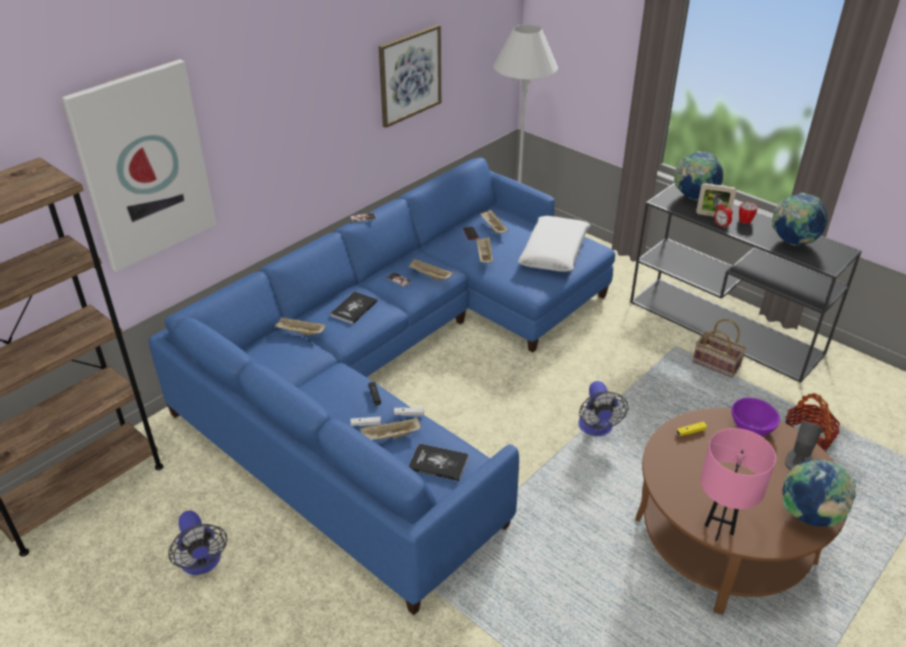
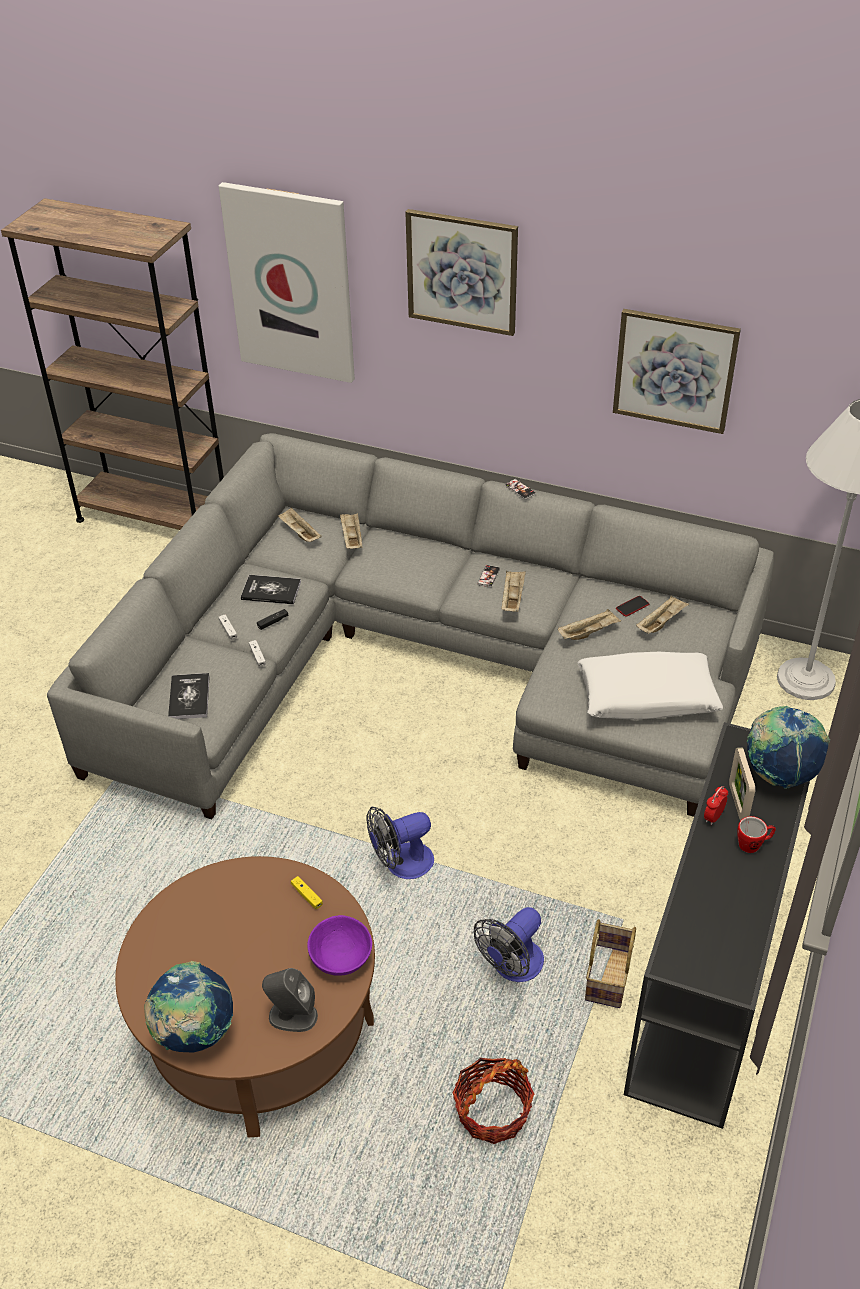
camera: 70 degrees right, 5 degrees up
(202, 563) = (98, 621): fan -> fan (512, 967)
(277, 75) = (462, 271): none -> picture
(354, 308) = (413, 560): book -> book (271, 591)
(390, 437) = (215, 652): beige tray -> beige tray (299, 533)
(402, 369) = (422, 662): blue sofa -> grey sofa
(718, 530) = (147, 943): pink table lamp -> none
(792, 242) = (719, 912): globe -> none

